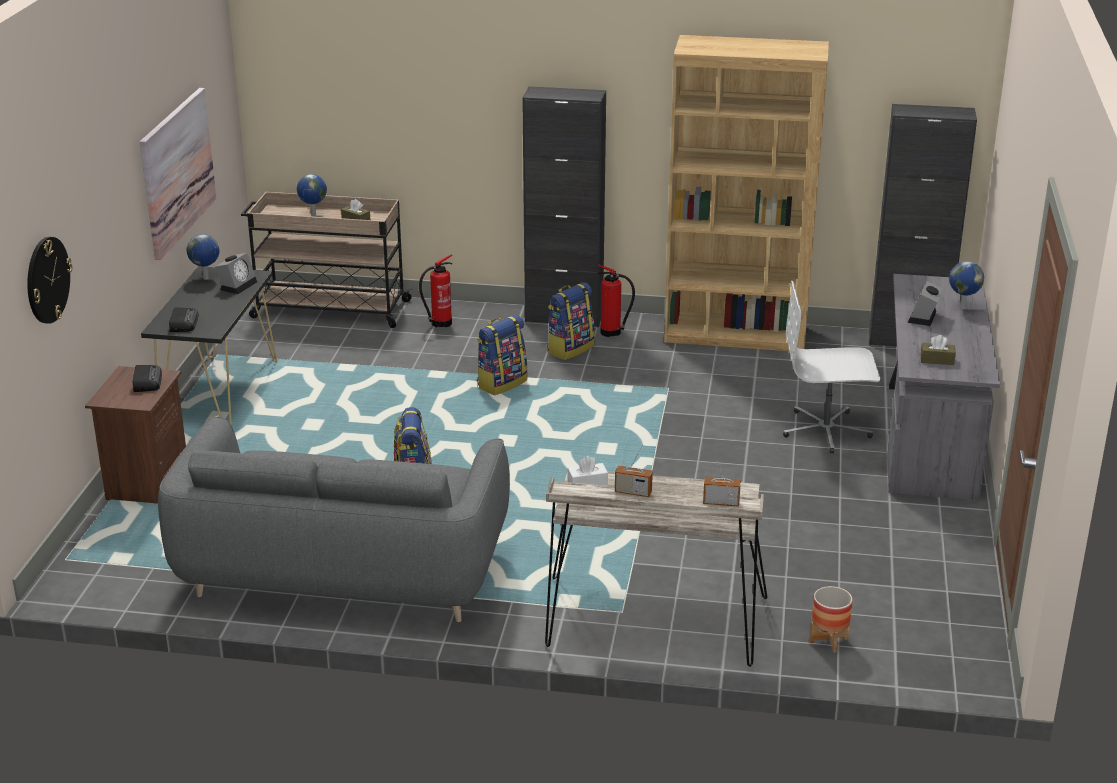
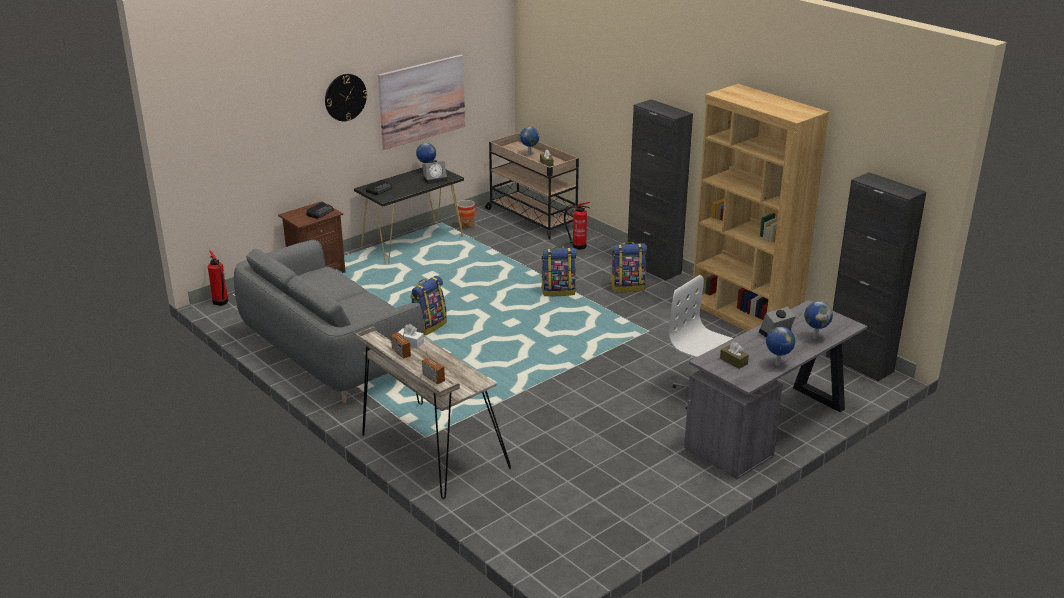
camera: 40 degrees right, 0 degrees up
(47, 280) = (254, 134): wall clock -> wall clock (345, 97)
(612, 333) = (668, 287): fire extinguisher -> fire extinguisher (221, 302)
(828, 640) = (507, 508): planter -> planter (466, 226)
(977, 347) = (777, 365): none -> globe

